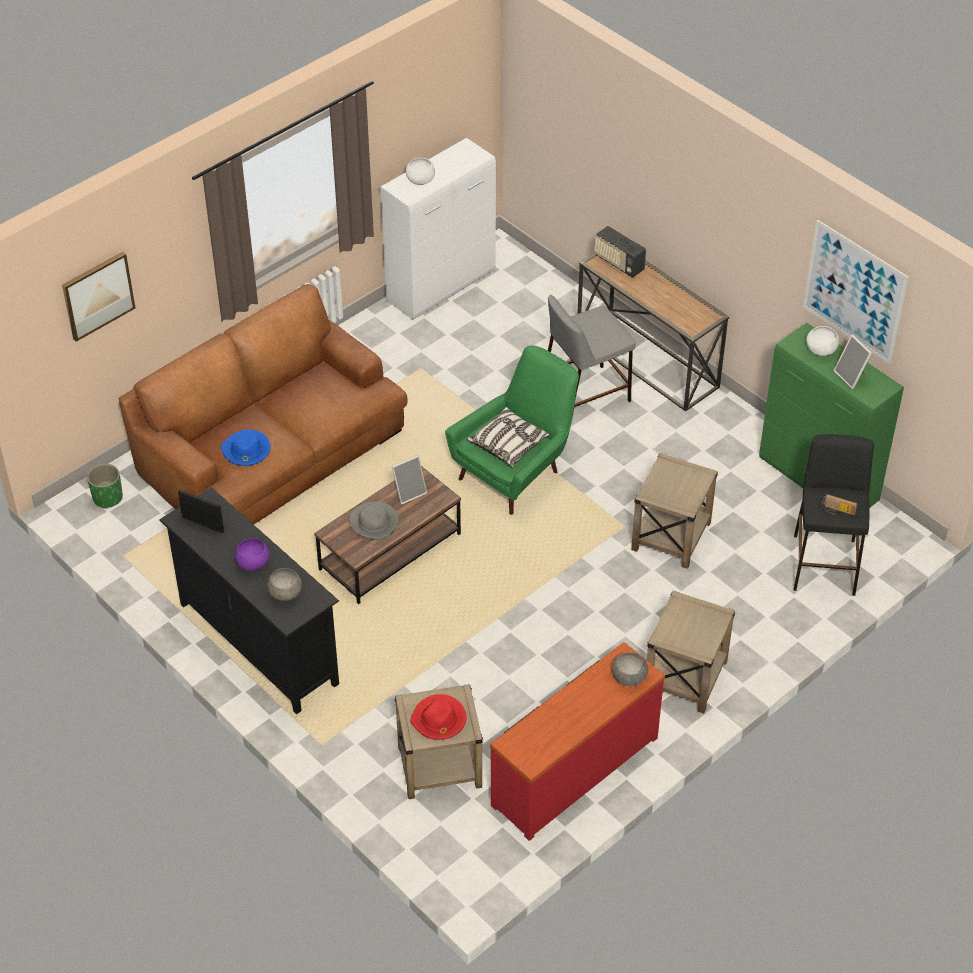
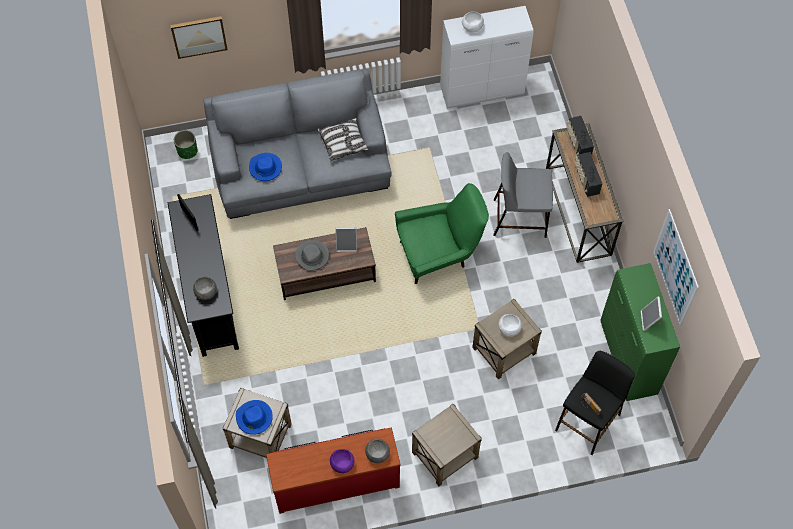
camera: 30 degrees right, 15 degrees up
(253, 562) = (201, 261): purple bowl -> purple bowl (342, 463)
(270, 451) = (300, 164): brown sofa -> grey sofa
(439, 720) = (254, 418): red hat -> blue hat
(508, 444) = (429, 241): pillow -> pillow (343, 143)
(656, 294) = (586, 180): none -> radio
(821, 349) = (644, 289): white bowl -> white bowl (509, 328)

